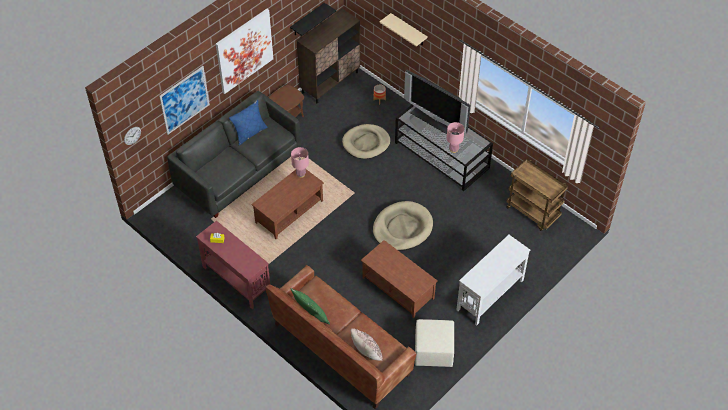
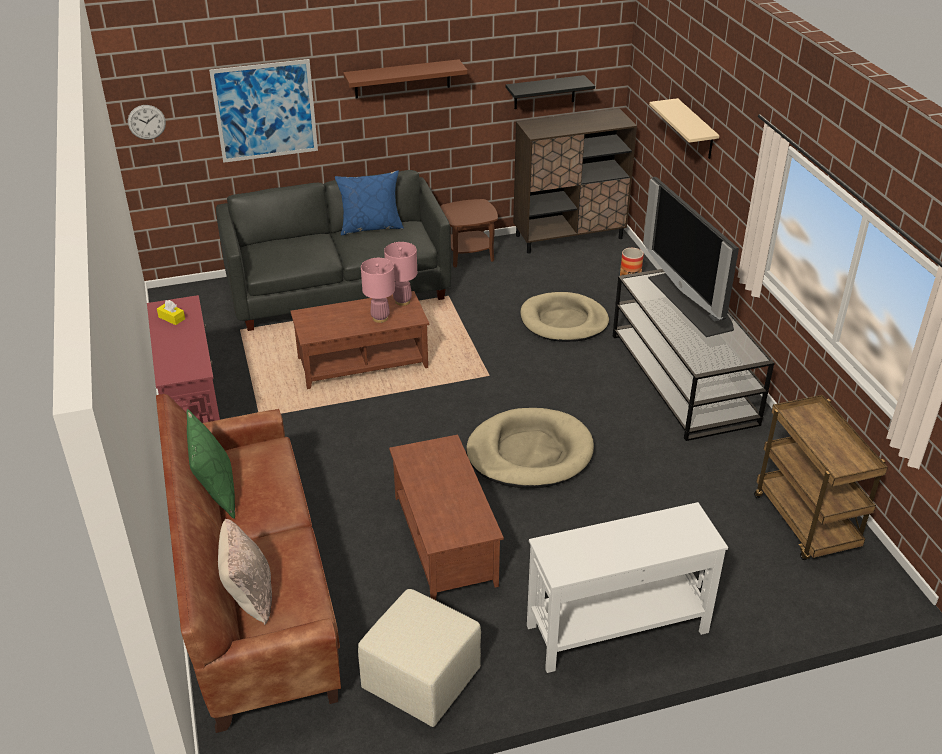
camera: 30 degrees right, 15 degrees down
(244, 50) = (402, 79): picture -> brown shelf
(453, 150) = (689, 348): pink table lamp -> pink table lamp (380, 318)

